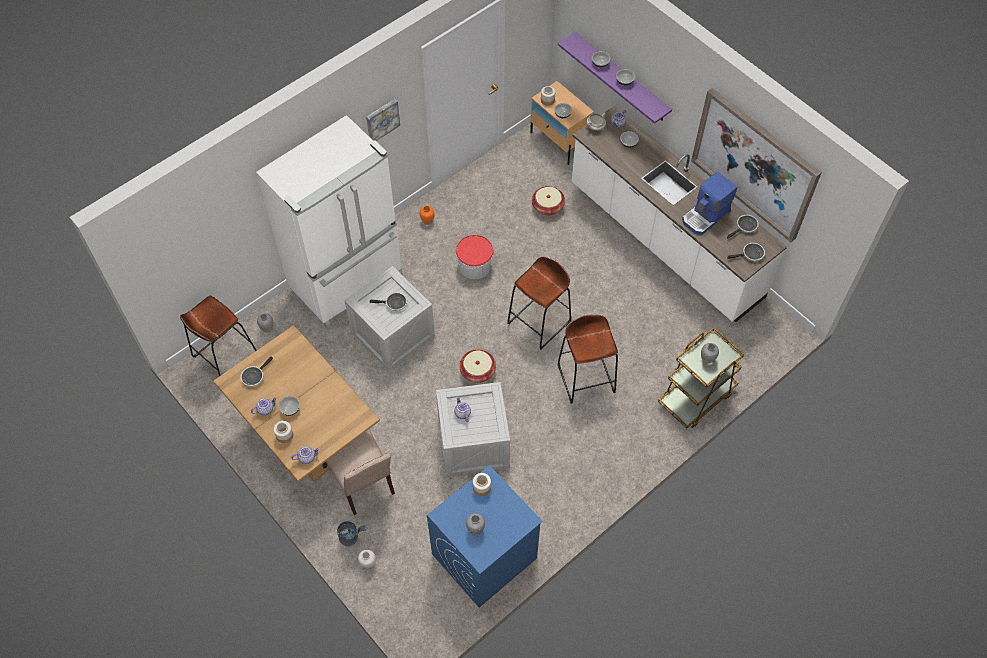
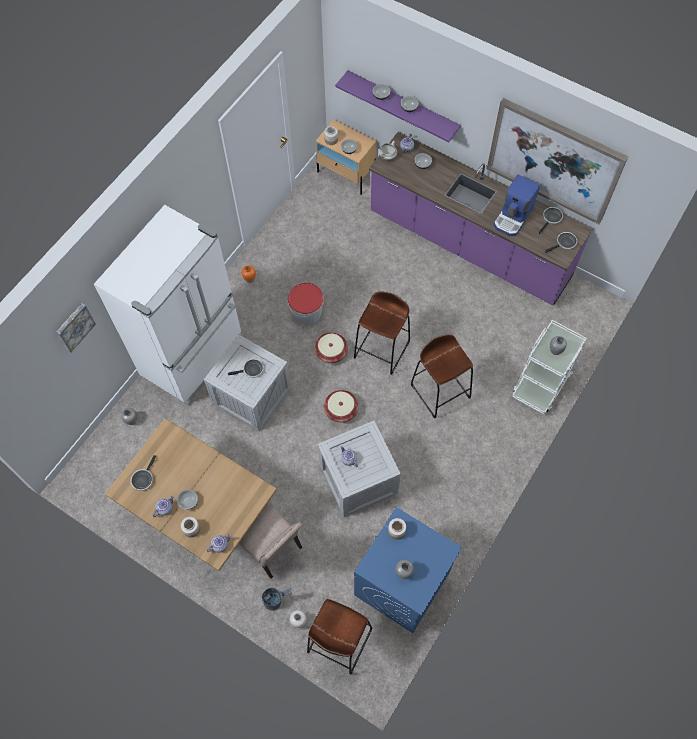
camera: 15 degrees left, 5 degrees up
(225, 355) = (99, 458): brown stool -> brown stool (339, 640)
(382, 120) = (195, 199): picture -> picture (74, 326)
(547, 206) = (355, 238): basket -> basket (331, 352)
(664, 241) = (469, 245): white counter -> purple counter
(696, 397) = (542, 383): brown cart -> white cart

